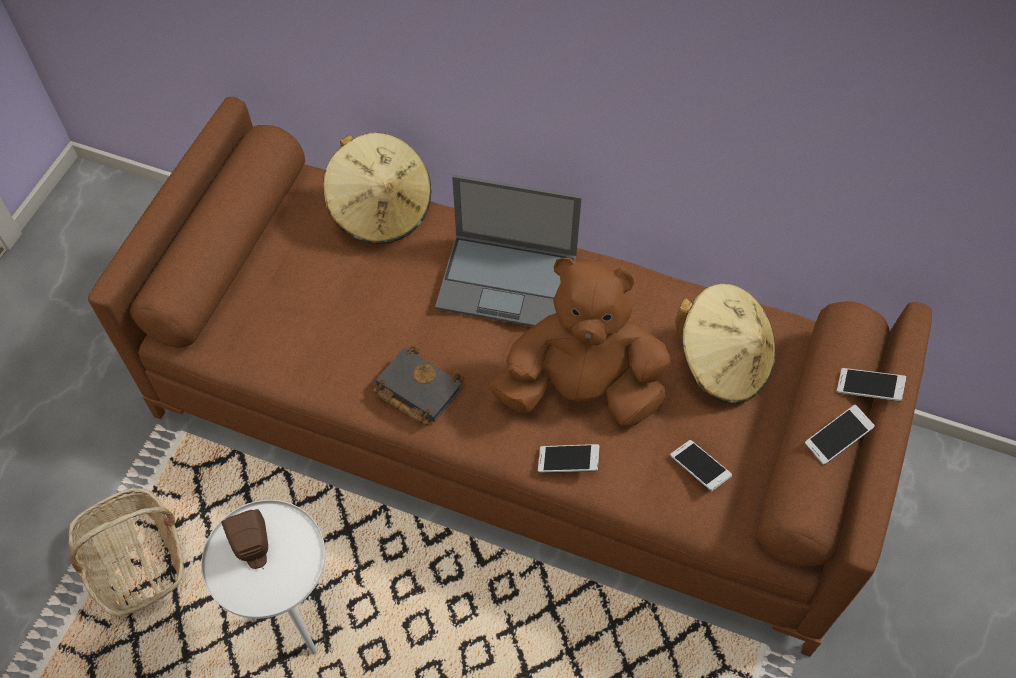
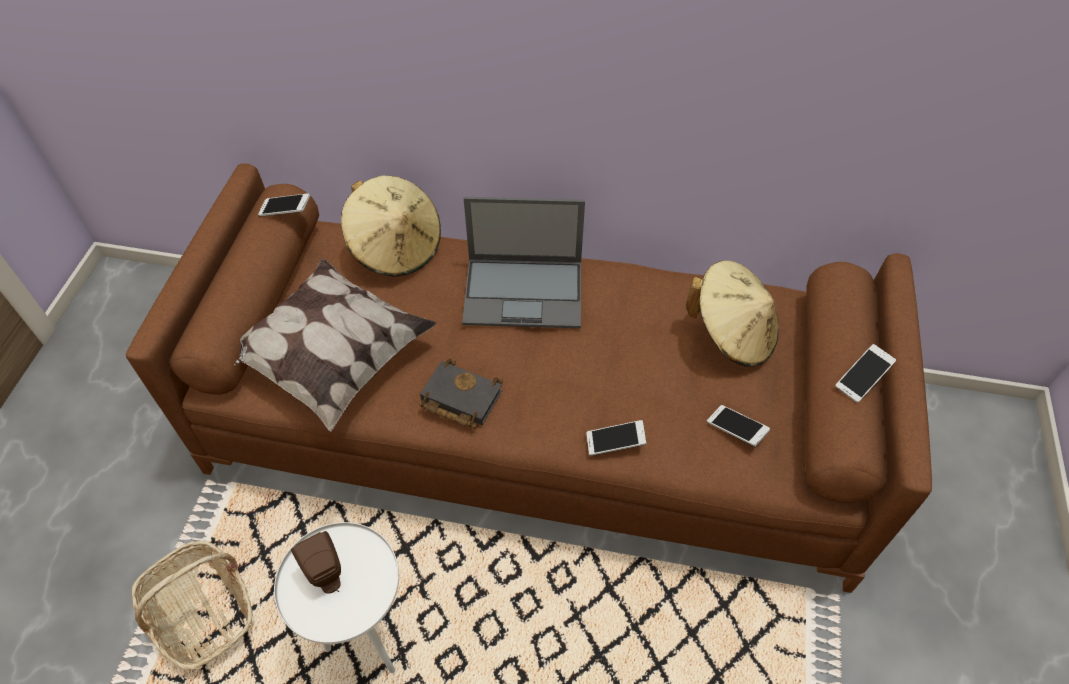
camera: 10 degrees left, 5 degrees down
(293, 327) = (331, 360): none -> pillow
(581, 389) = (611, 376): brown plush toy -> none
(868, 389) = (876, 331): phone -> phone (286, 211)

